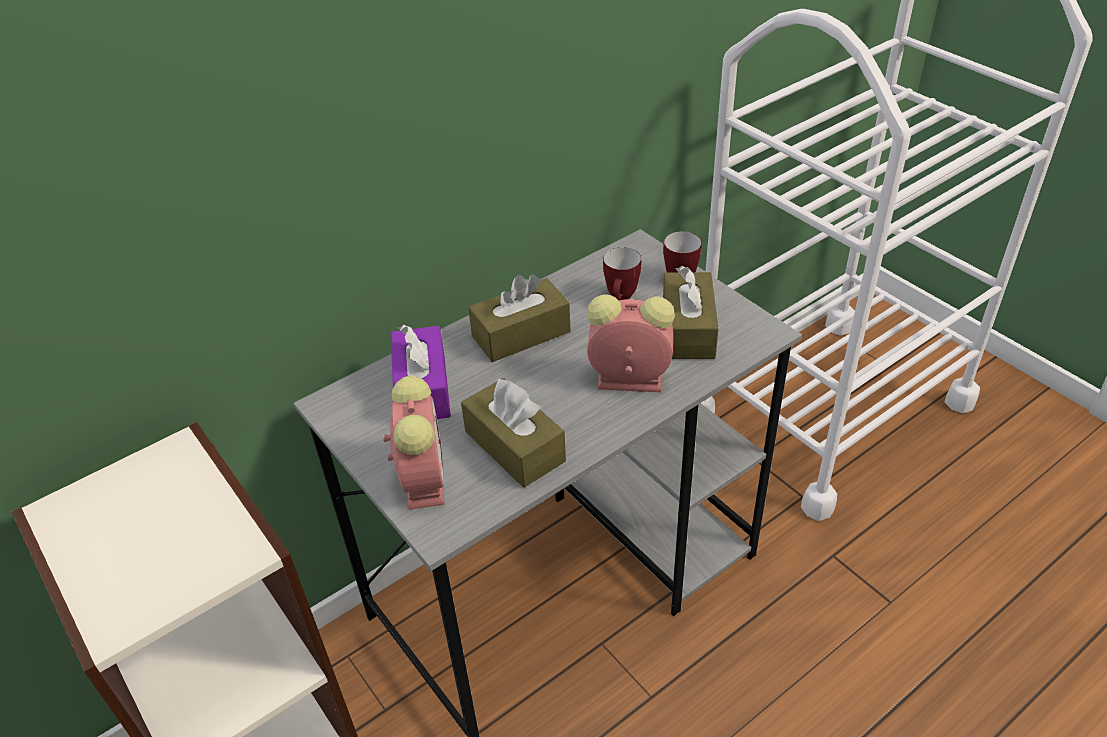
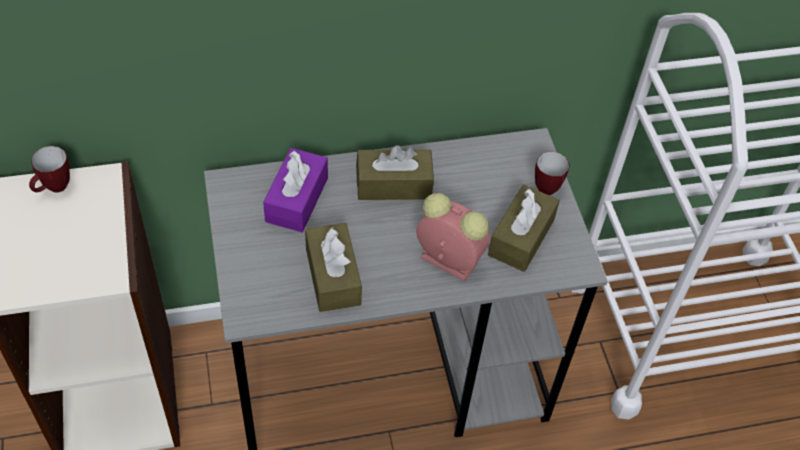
camera: 20 degrees right, 10 degrees up
(423, 478) = (257, 272): alarm clock -> none
(621, 299) = (488, 187): mug -> mug (54, 189)

